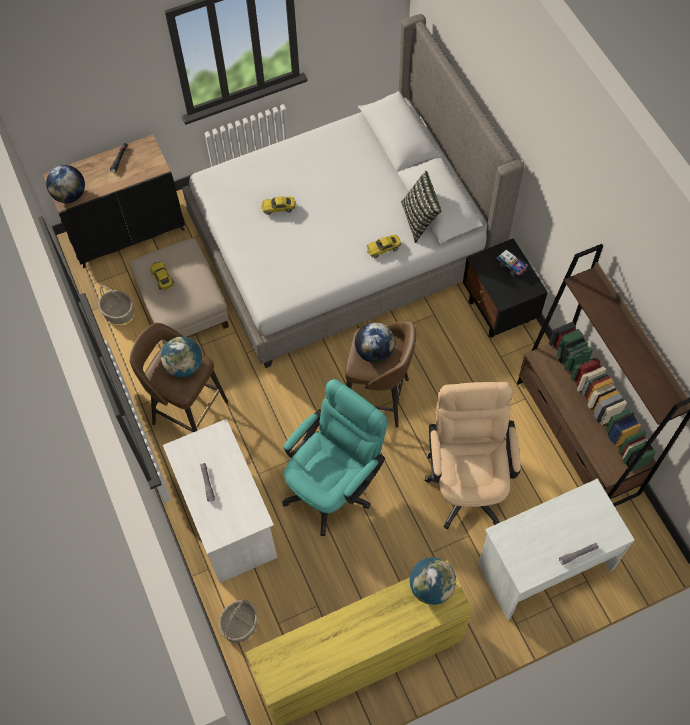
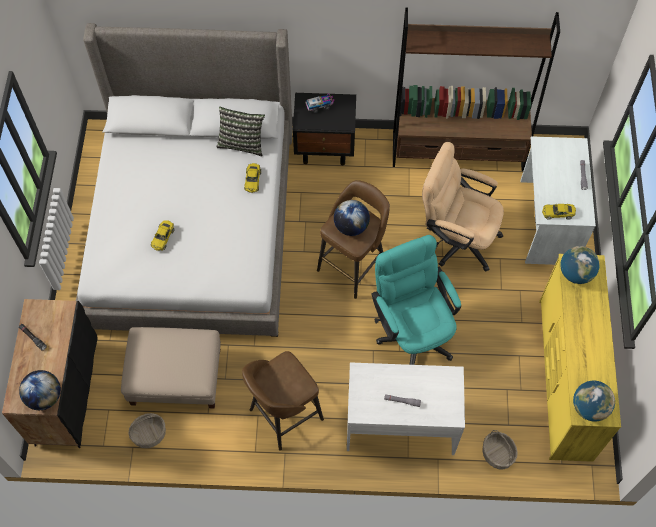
camera: 65 degrees left, 0 degrees up
(162, 278) = (160, 368): yellow toy car -> yellow toy car (558, 213)
(184, 366) = (283, 373): globe -> globe (589, 407)

